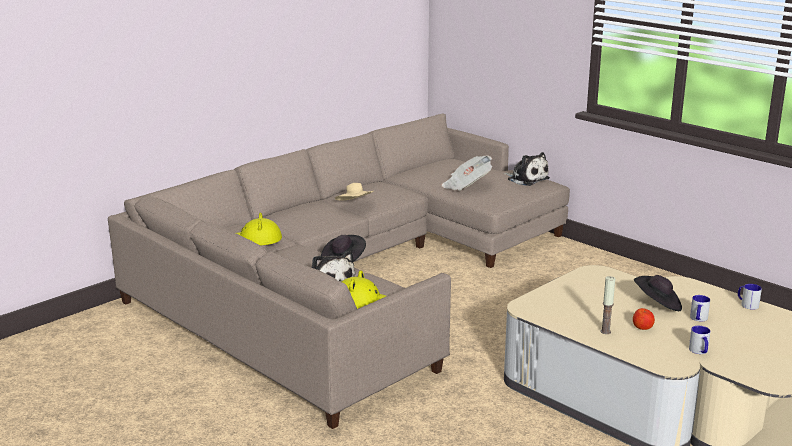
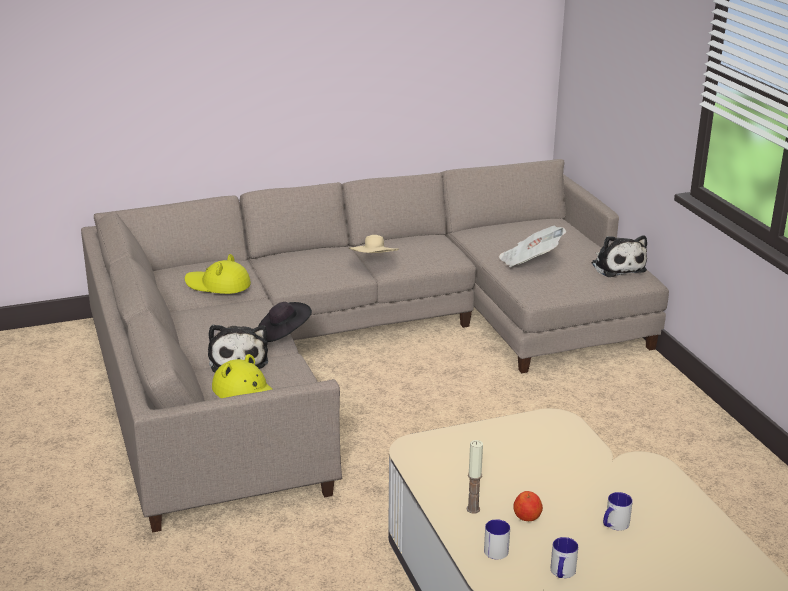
camera: 25 degrees right, 5 degrees up
(657, 304) = (583, 489): black hat -> none
(747, 304) = (706, 522): mug -> mug (494, 548)

